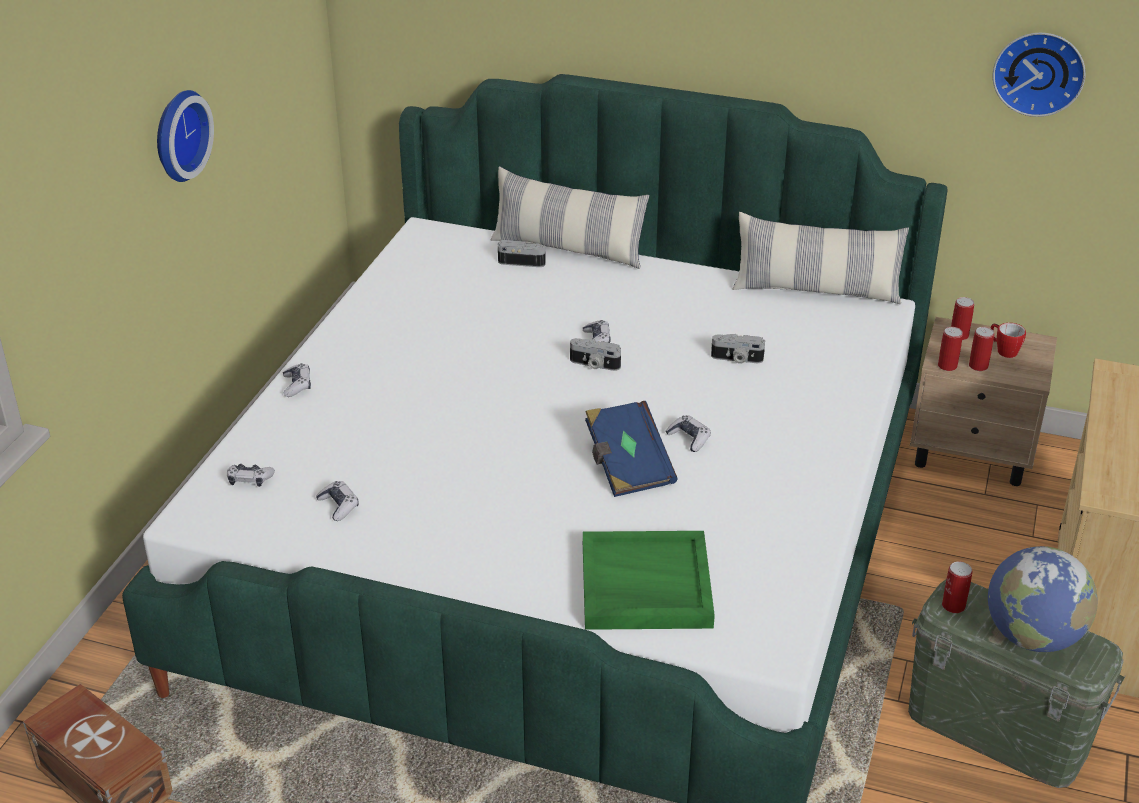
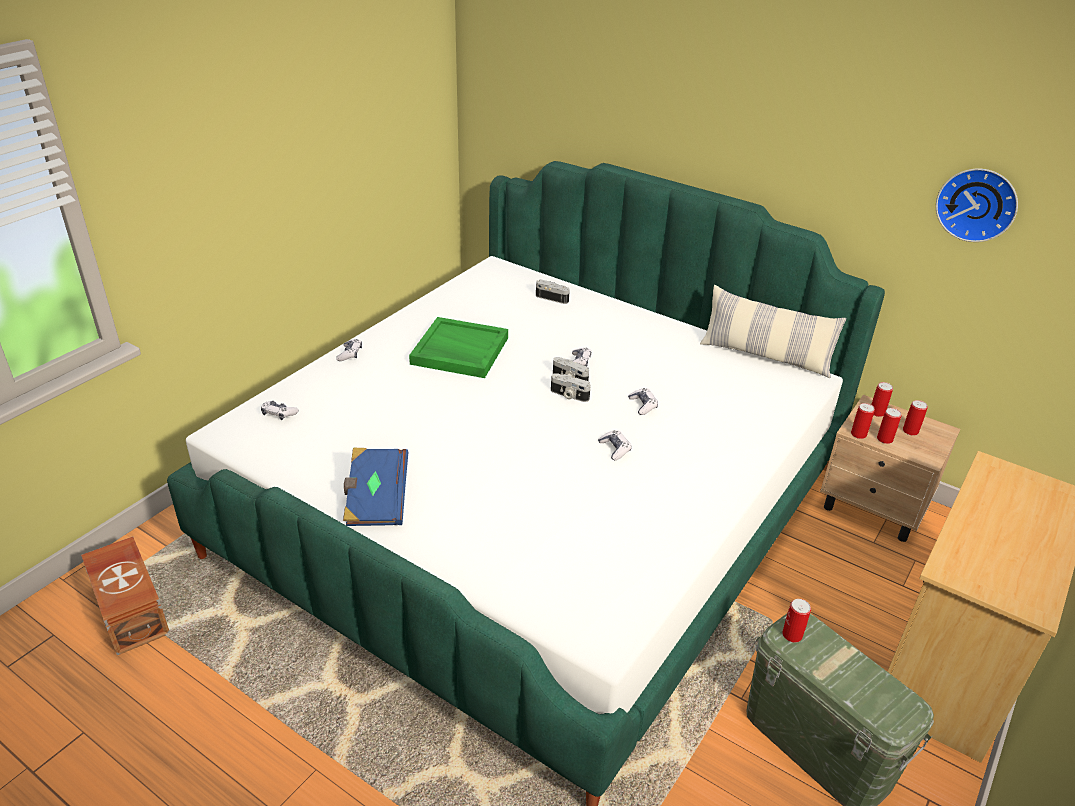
camera: 15 degrees right, 0 degrees up
(177, 135) = (298, 158): wall clock -> none
(339, 506) = (329, 446): game controller -> game controller (643, 405)
(568, 249) = (590, 295): pillow -> none
(627, 465) = (557, 460): blue book -> blue book (376, 500)
(644, 586) = (524, 560): green tray -> green tray (459, 351)
(736, 359) = (680, 396): camera -> camera (569, 395)
(1003, 350) = (910, 431): mug -> can
(1032, 637) = (853, 680): globe -> none

